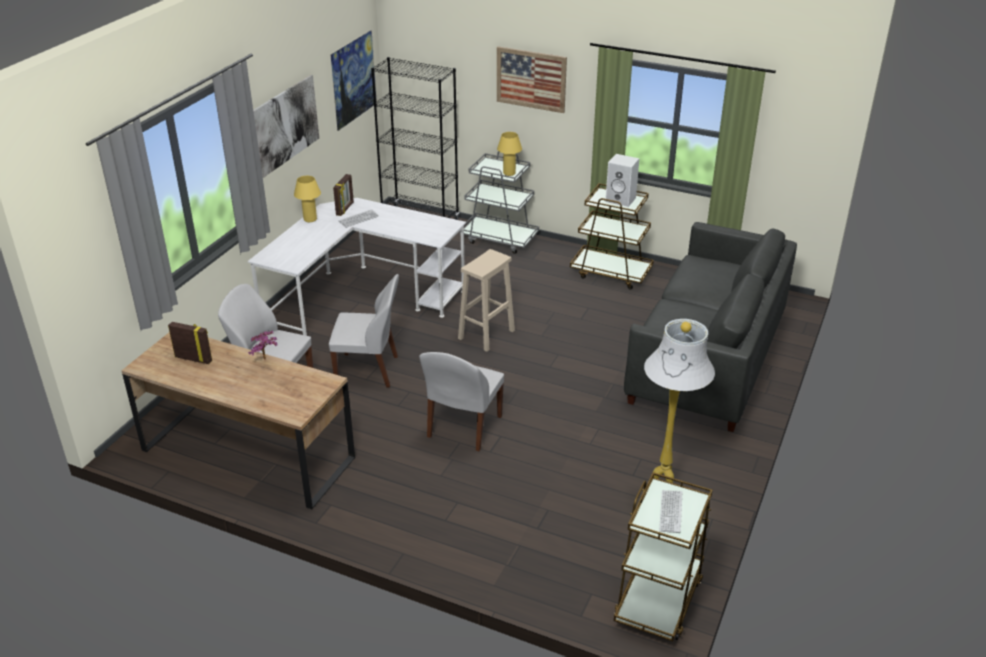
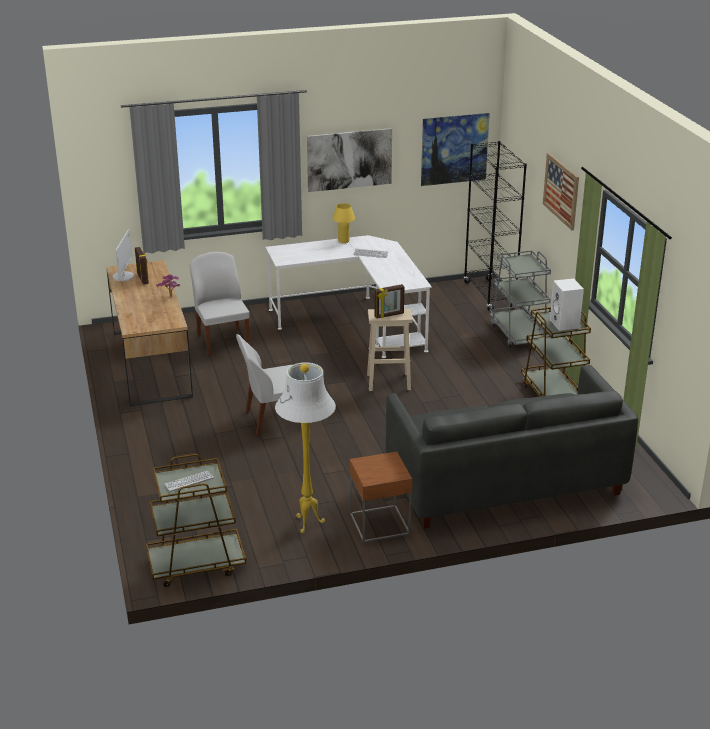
camera: 50 degrees right, 5 degrees down
(166, 369) = (123, 276): none -> monitor
(345, 209) = (375, 245): picture frame -> picture frame (389, 315)
(369, 370) = (284, 361): white chair -> none
(509, 173) = (523, 271): yellow table lamp -> none
(702, 452) = (379, 524): none -> brown side table

